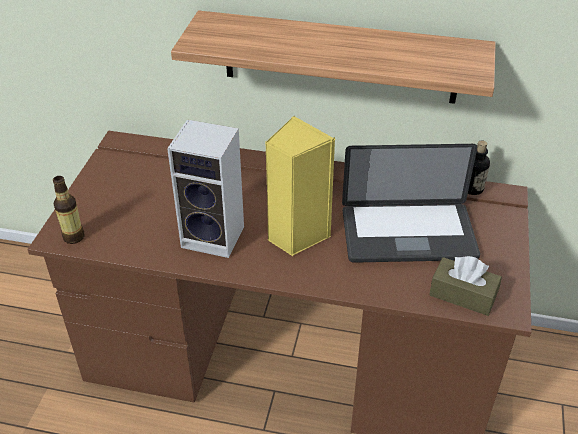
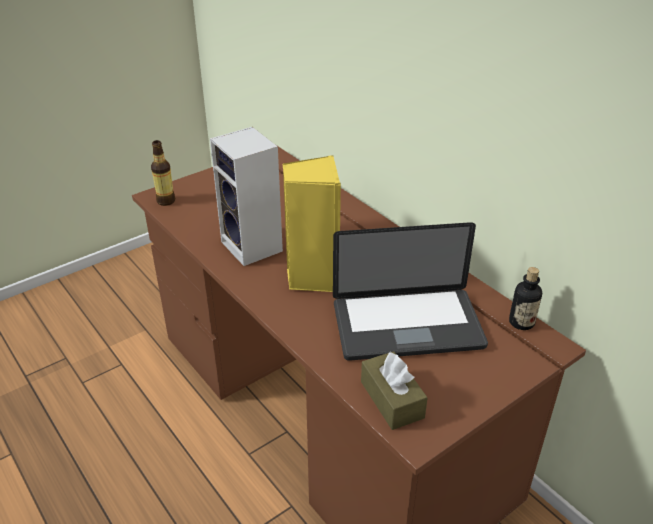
camera: 40 degrees right, 5 degrees down
(340, 57) = (436, 130): shelf -> none
(408, 234) = (407, 326): laptop -> laptop turned 45 degrees counterclockwise

